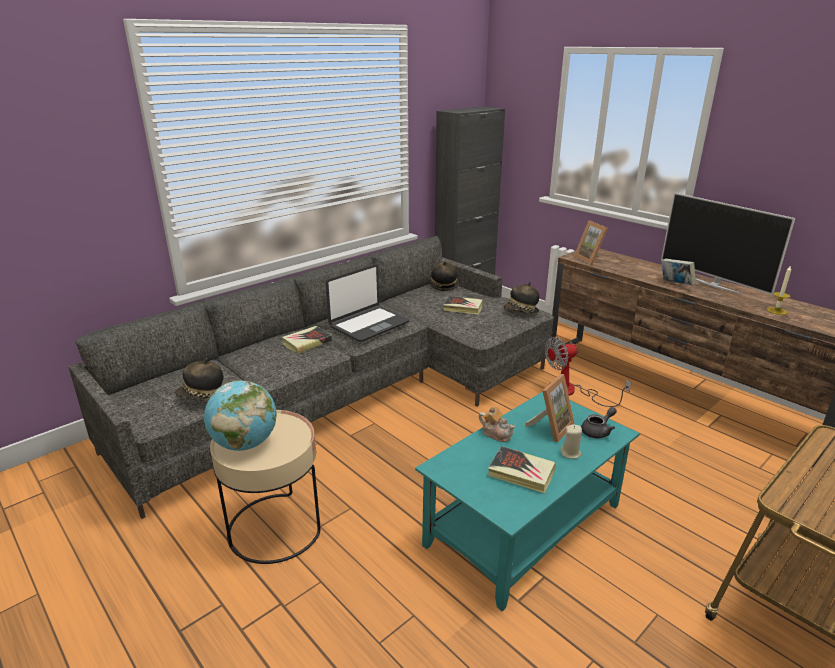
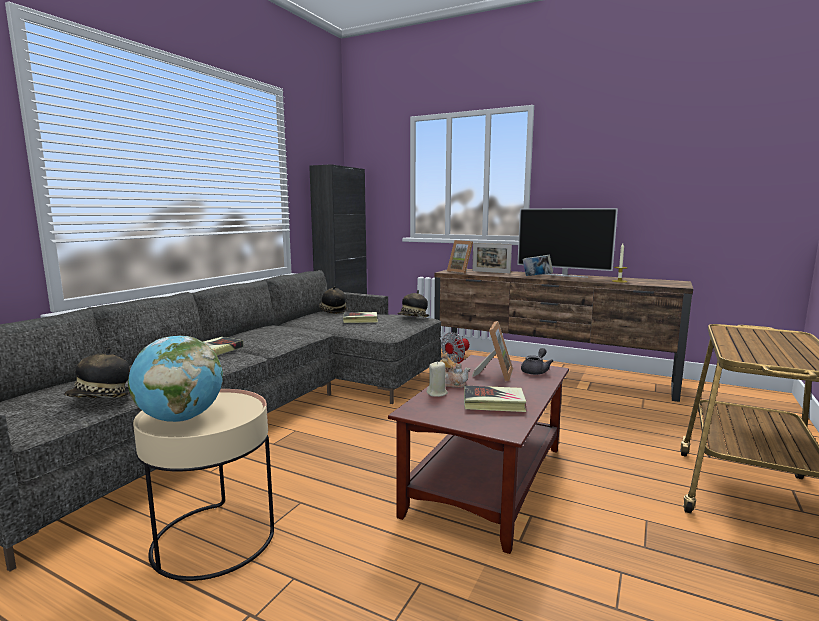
camera: 20 degrees left, 15 degrees down
(368, 324) = (276, 335): laptop -> none
(524, 524) = (486, 479): turquoise coffee table -> brown coffee table
(570, 453) = (525, 386): beige candle -> beige candle (437, 393)
(627, 264) = (491, 272): none -> picture frame

